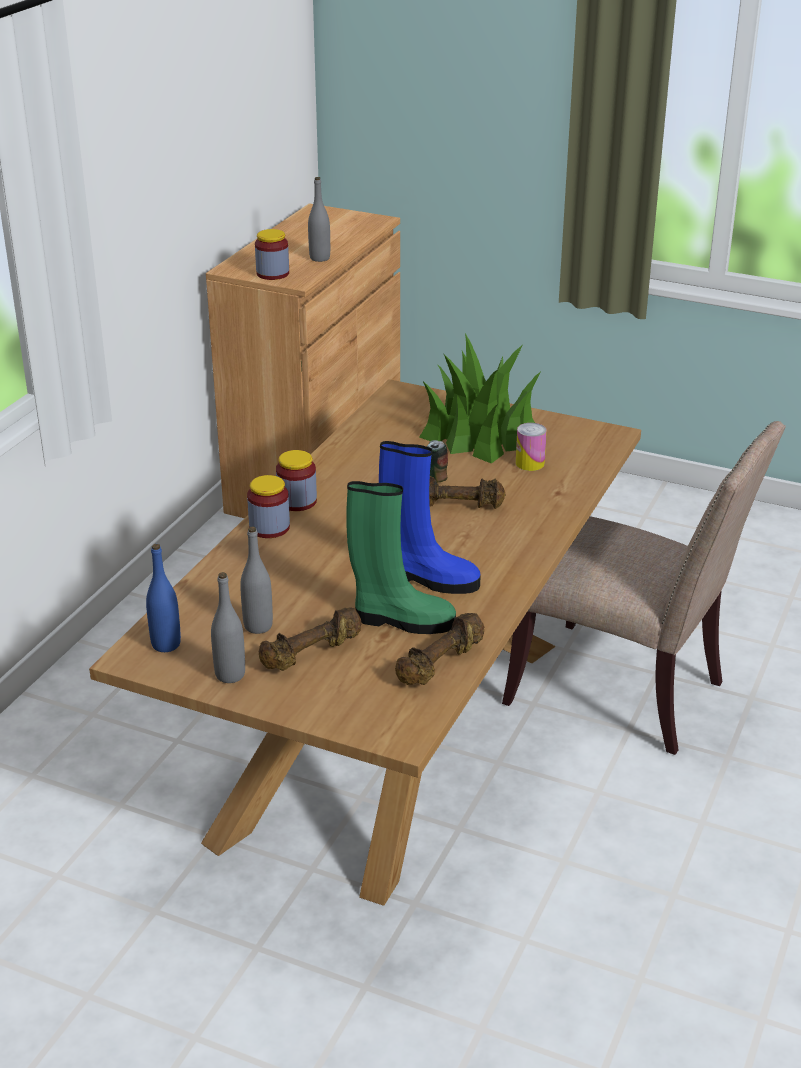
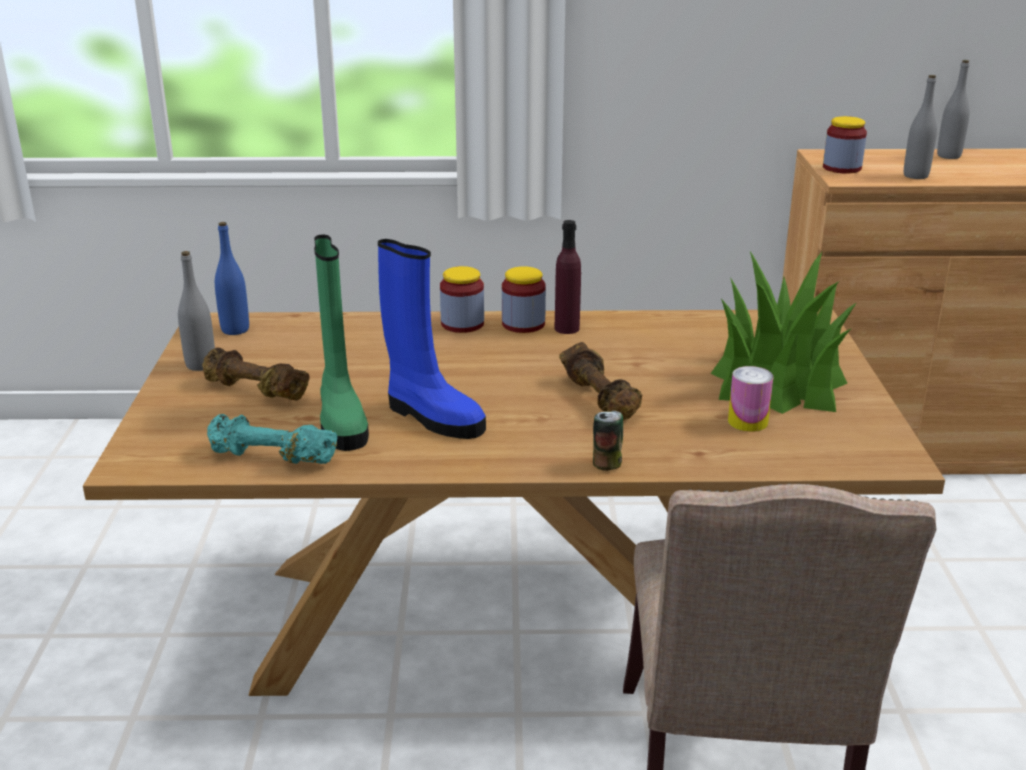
camera: 65 degrees right, 5 degrees down
(258, 626) = (287, 358): grey bottle -> grey bottle (948, 156)
(323, 485) = (567, 328): none -> purple bottle
(429, 579) = (432, 417): blue boot -> blue boot turned 45 degrees counterclockwise
(436, 478) = (647, 377): can -> can (607, 464)
(441, 664) = (270, 458): brown dumbbell -> turquoise dumbbell

